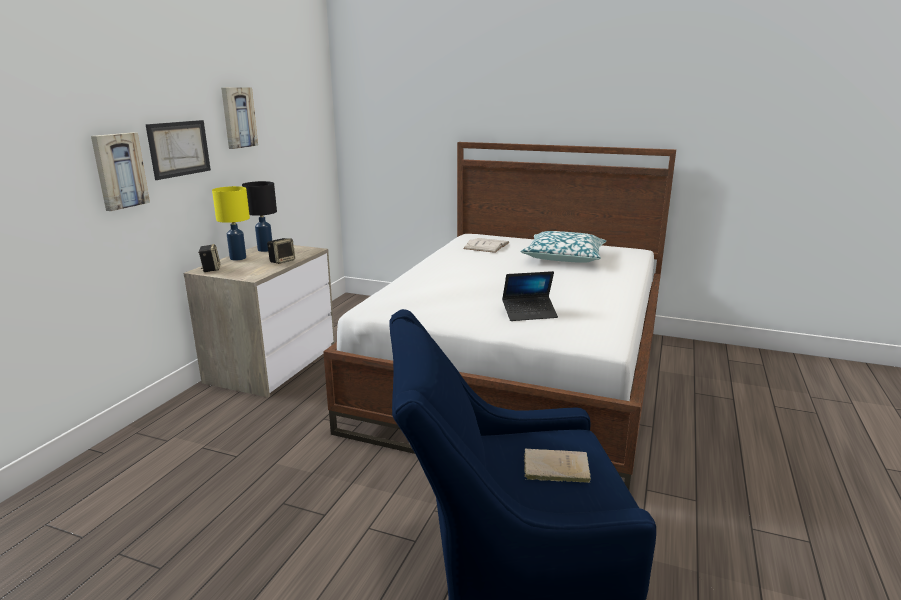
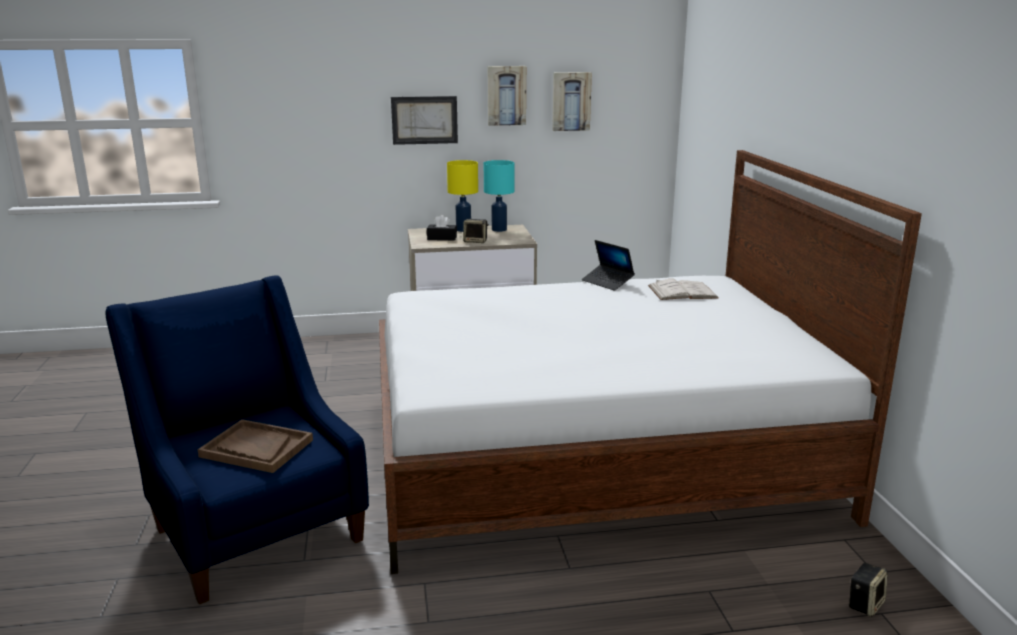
camera: 60 degrees right, 0 degrees up
(119, 171) = (358, 132): picture -> picture (571, 101)
(210, 269) = (425, 231): speaker -> speaker (865, 603)
(246, 268) = (442, 238): none -> black tissue box
(265, 250) = (498, 229): black table lamp -> turquoise table lamp
(529, 313) = (471, 348): laptop -> laptop (607, 282)
(553, 468) = (256, 448): beige book -> brown tray
(564, 257) = (707, 332): pillow -> none

